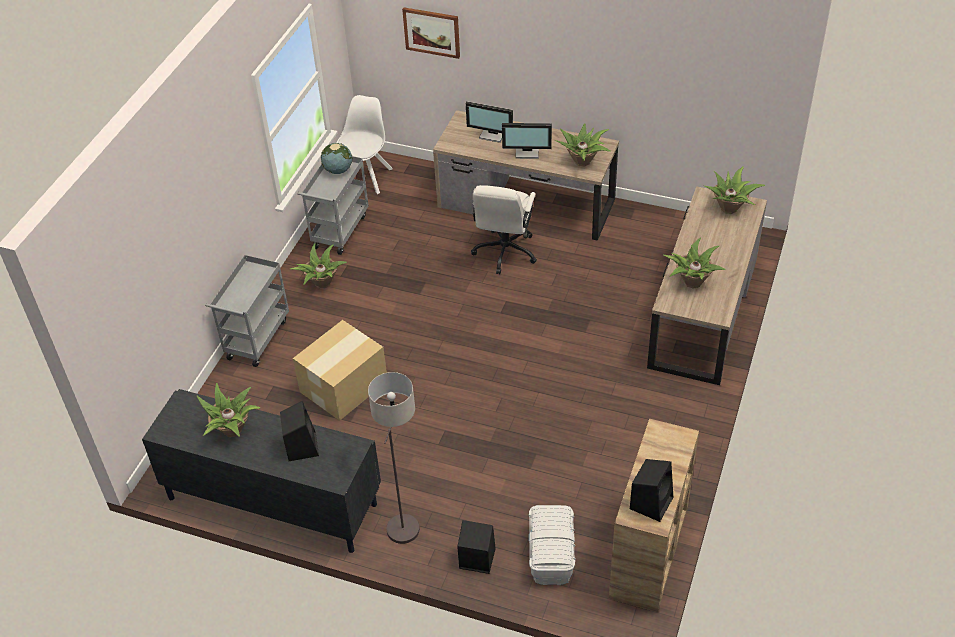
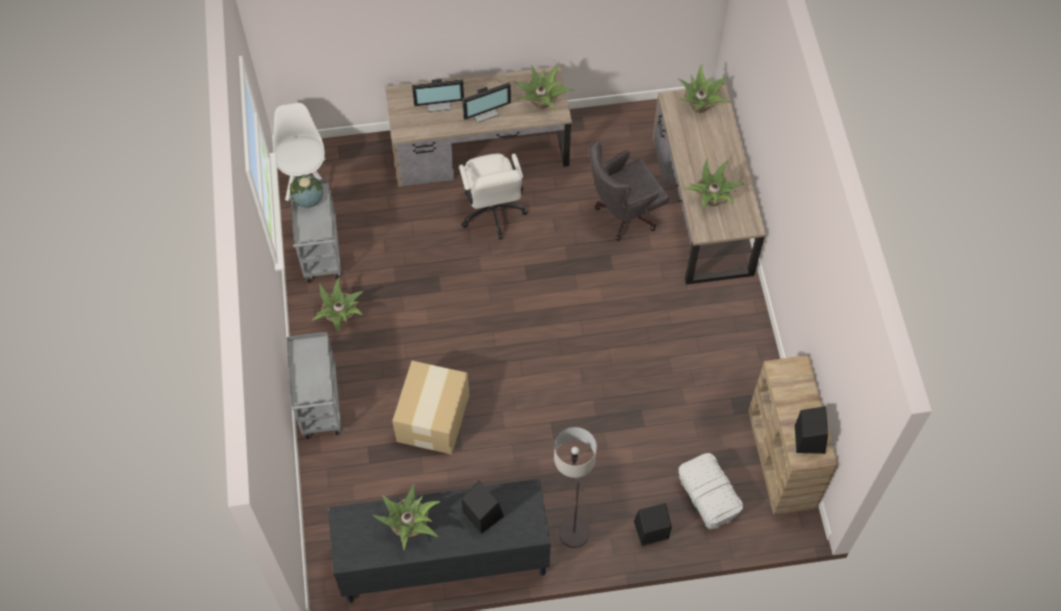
camera: 30 degrees left, 15 degrees up
(432, 32) = (351, 27): picture -> none
(623, 295) = (623, 216): none -> grey office chair

